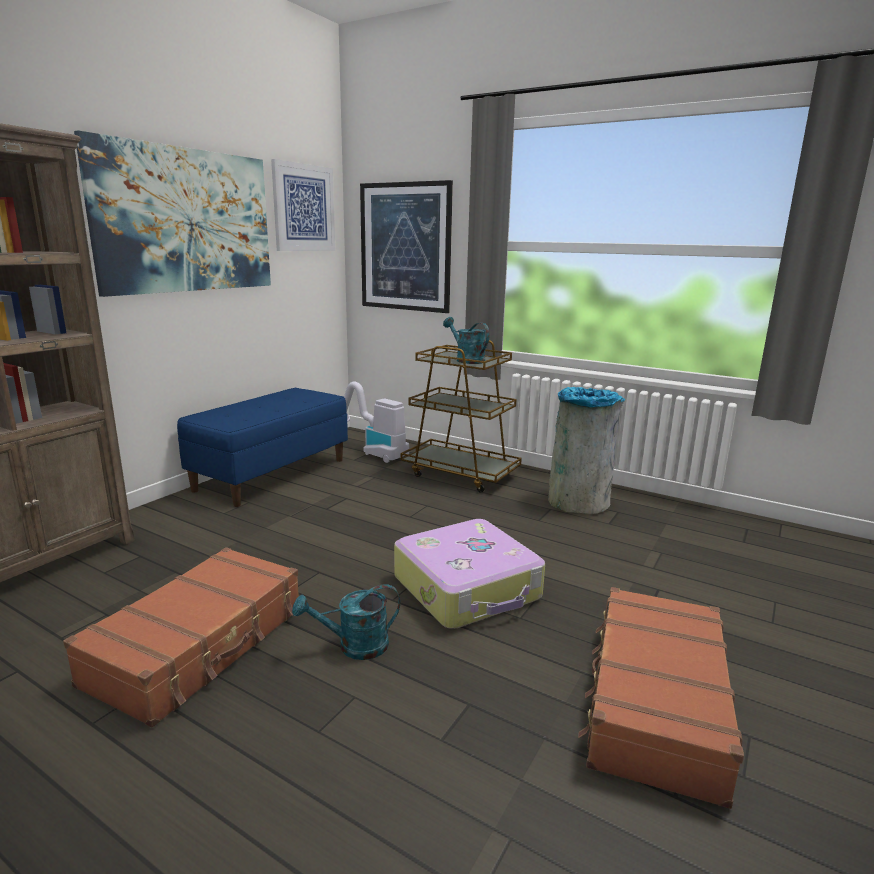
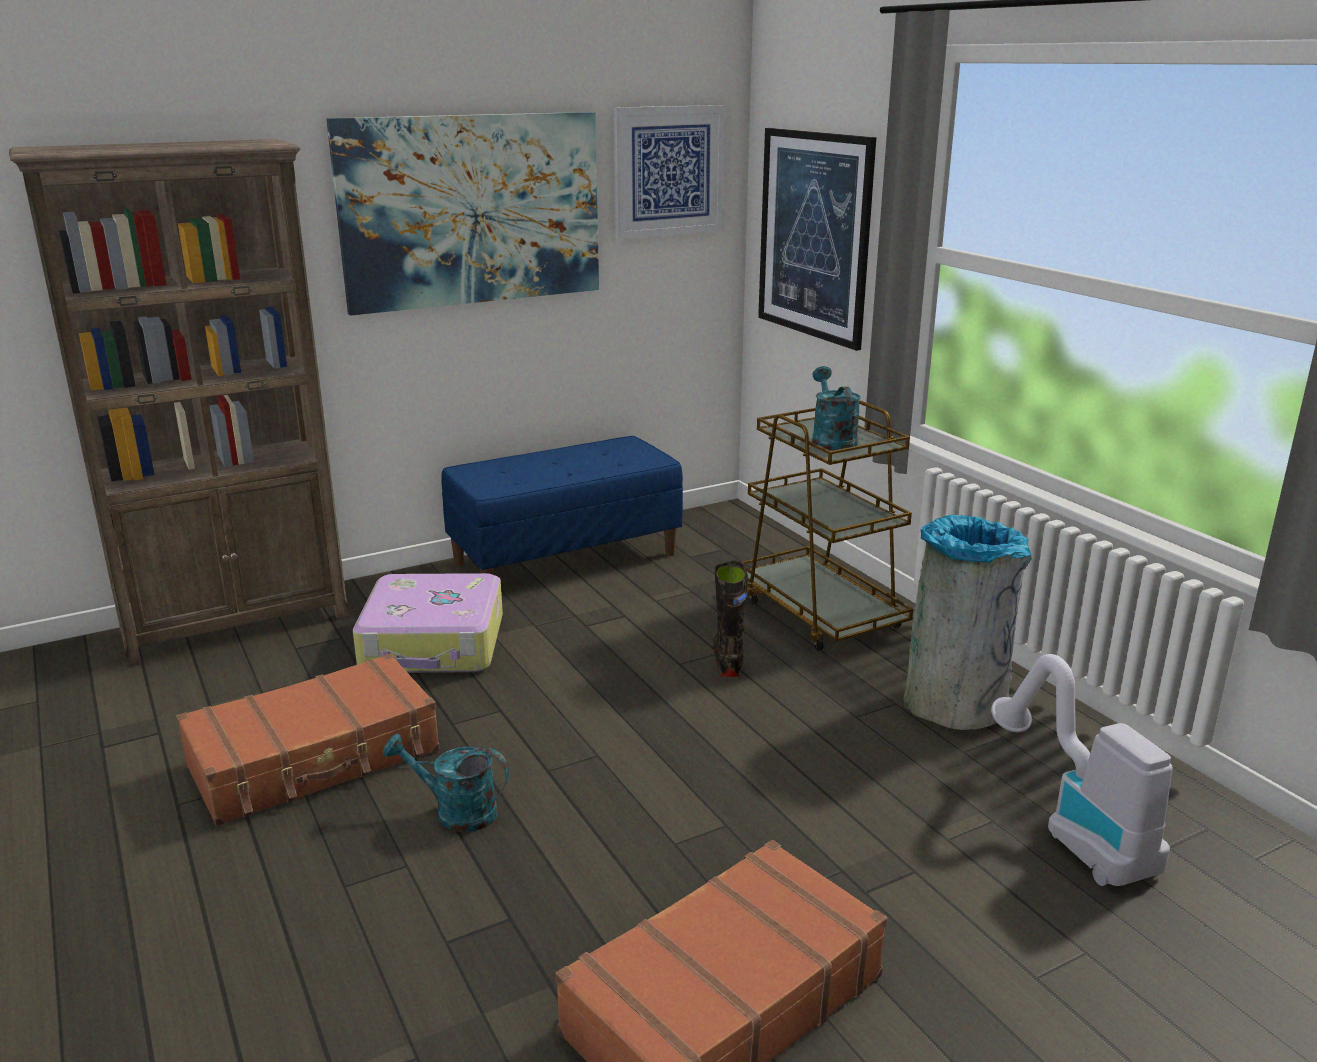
camera: 30 degrees right, 5 degrees up
(373, 452) = (730, 549): vacuum cleaner -> vacuum cleaner (1073, 829)
(436, 508) = (728, 660): none -> black boot
(468, 588) = (651, 785): suitcase -> suitcase (434, 644)

